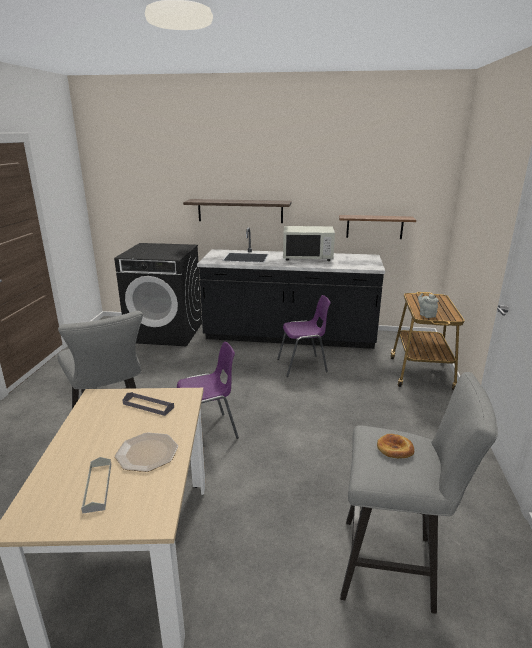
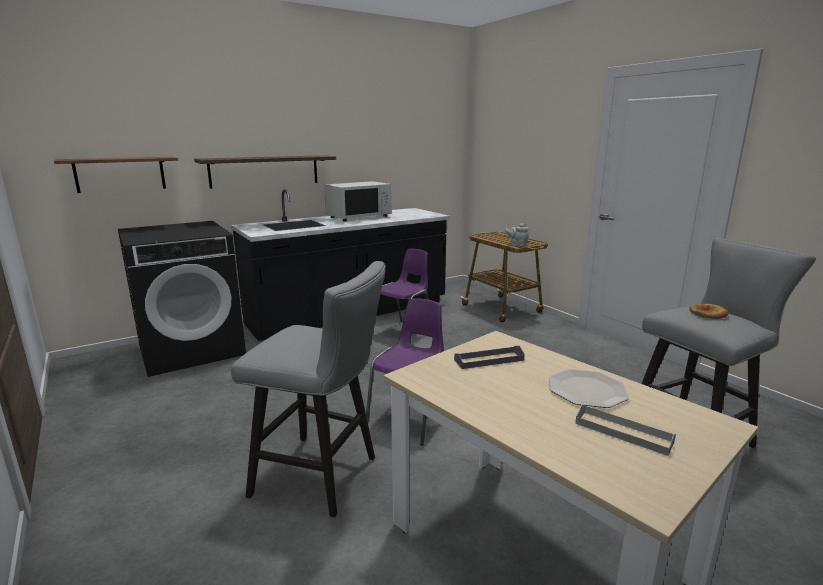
camera: 40 degrees left, 5 degrees down
(374, 227) = (407, 179): shelf -> shelf (120, 174)

